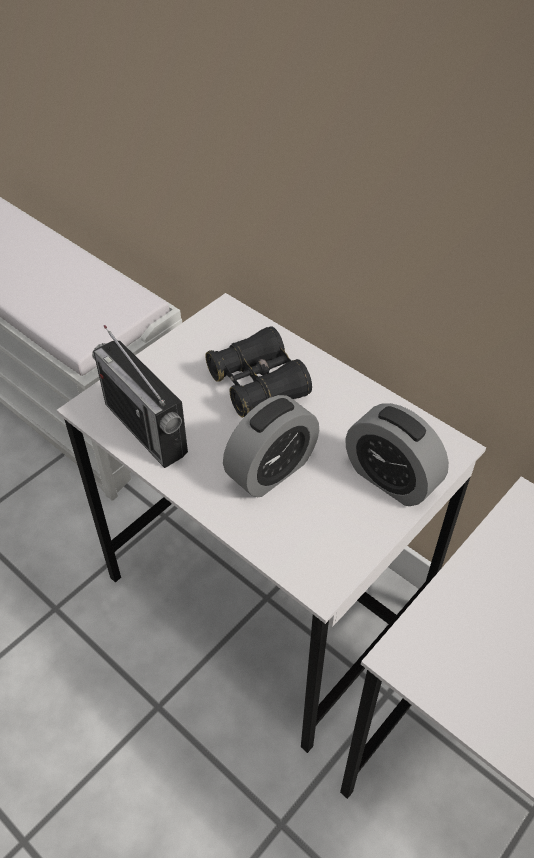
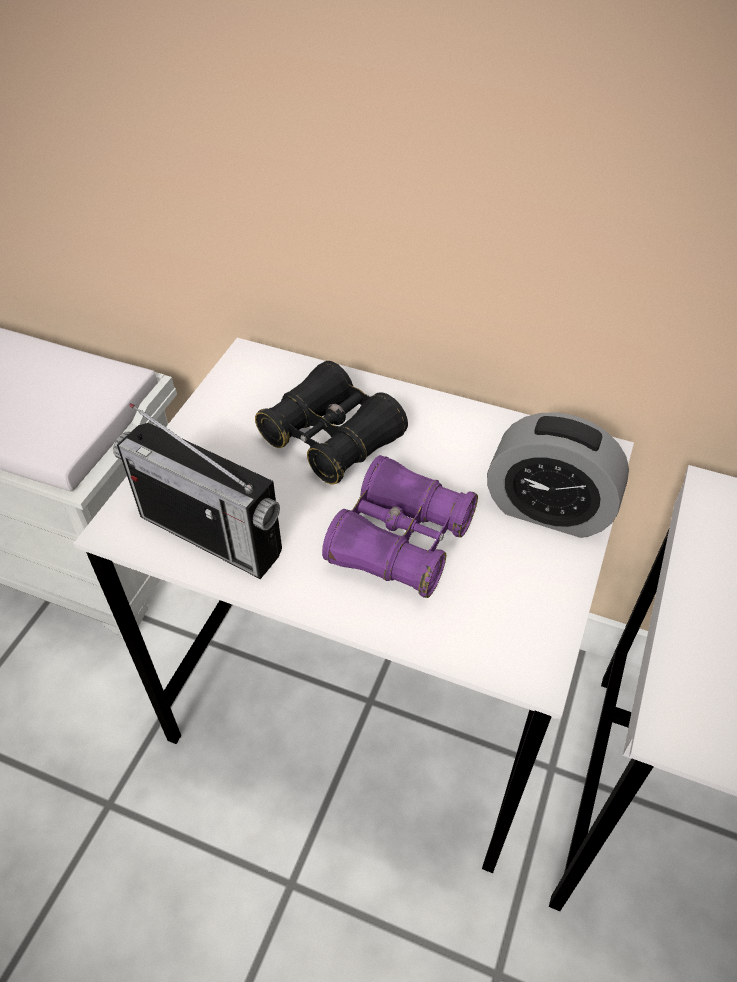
camera: 20 degrees left, 0 degrees up
(271, 470) = (400, 541): alarm clock -> purple binoculars

